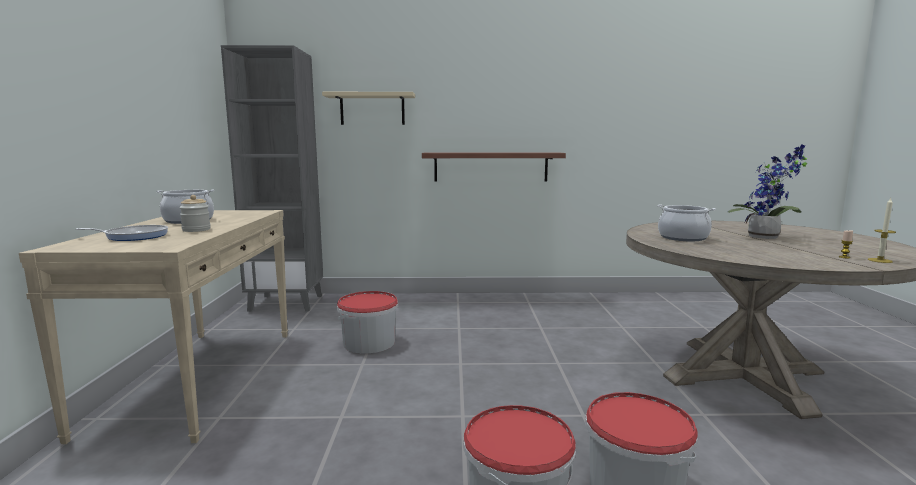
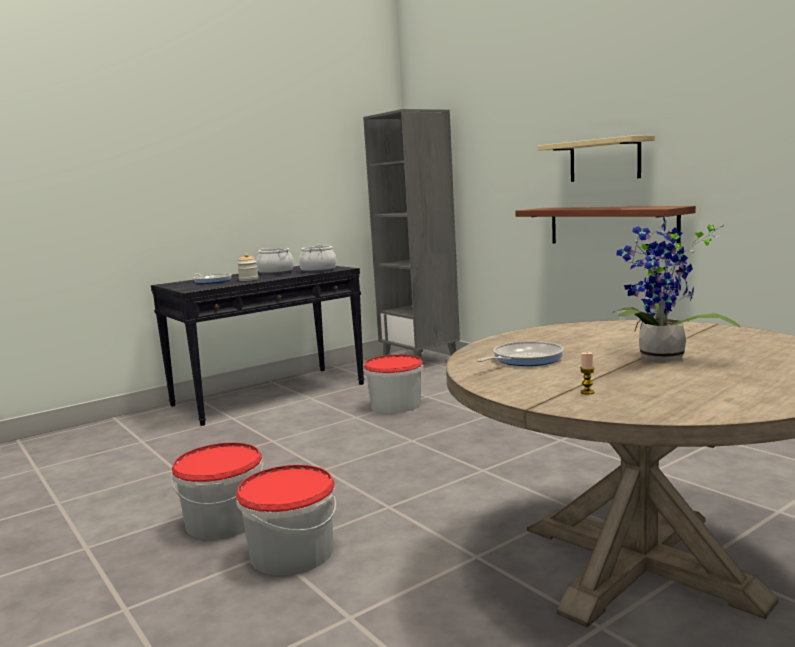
camera: 55 degrees right, 0 degrees up
(198, 377) = (270, 394): beige console table -> black console table
(372, 109) = (498, 160): beige shelf -> beige shelf (604, 160)
(683, 238) = (559, 340): cooking pot -> cooking pot (318, 270)
(733, 250) = (524, 359): none -> frying pan
(880, 260) = (602, 405): candle -> none

